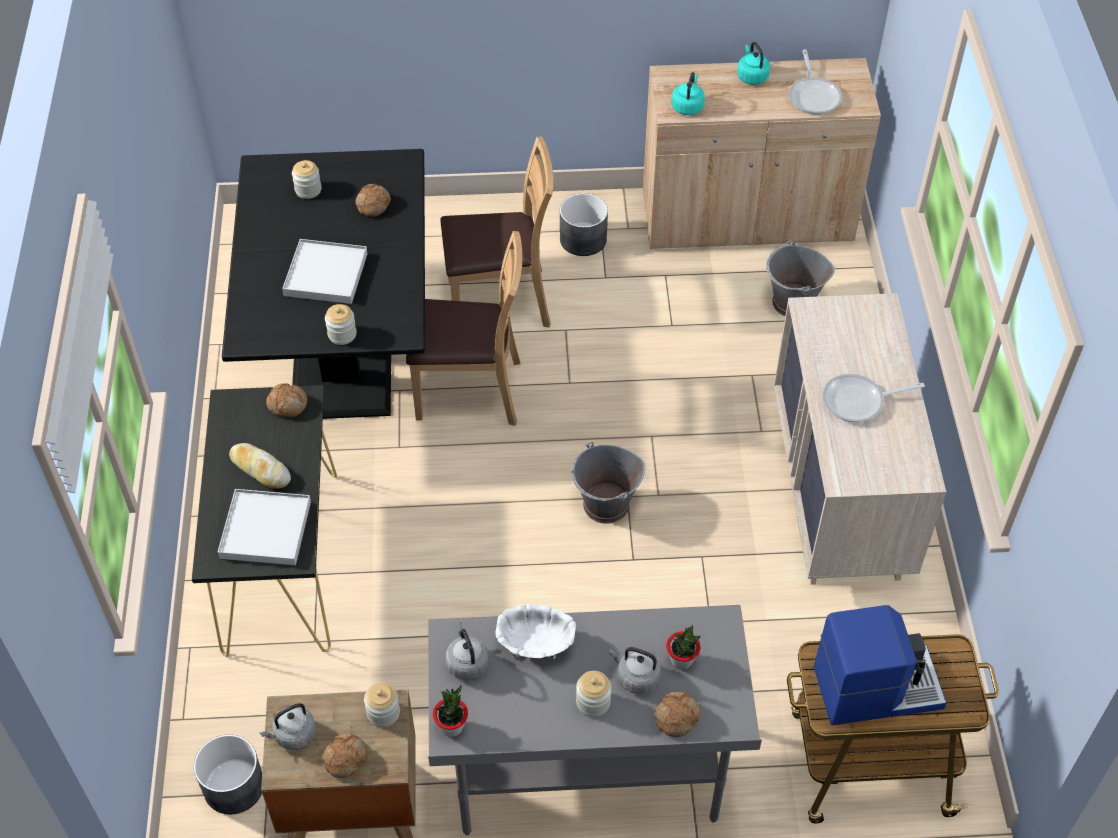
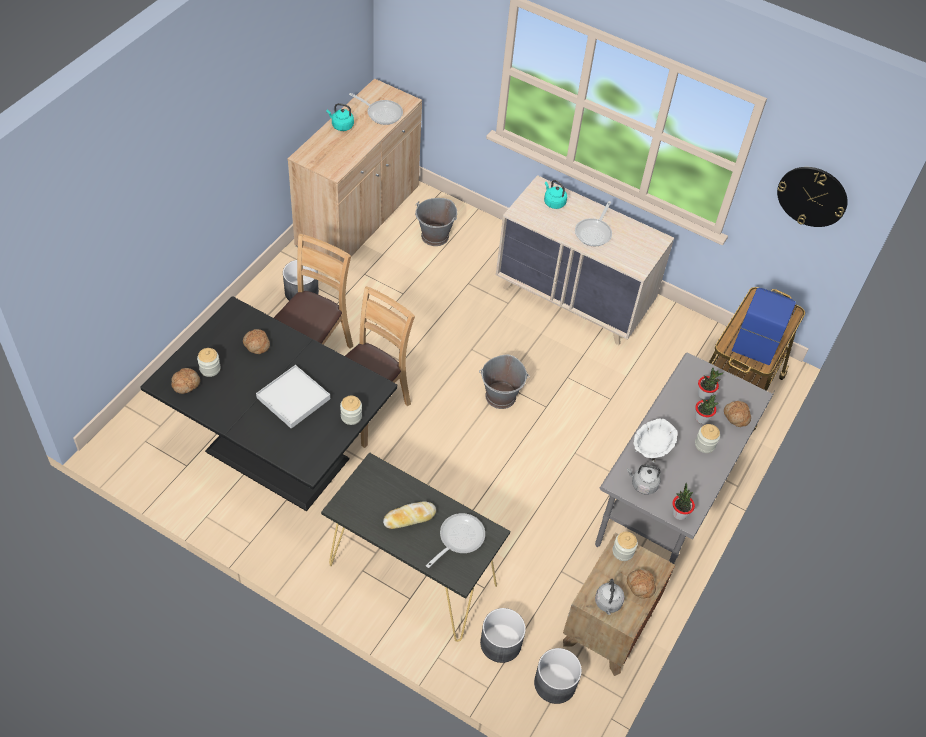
camera: 60 degrees left, 0 degrees up
(250, 699) = (500, 643): none -> grey planter
(265, 529) = (458, 538): white tray -> frying pan
(288, 404) = (369, 477): bread -> bread (186, 383)
(636, 677) = (702, 418): grey kettle -> potted plant
(687, 106) = (337, 163): turquoise kettle -> turquoise kettle (553, 202)
(1073, 552) = (812, 196): none -> wall clock

